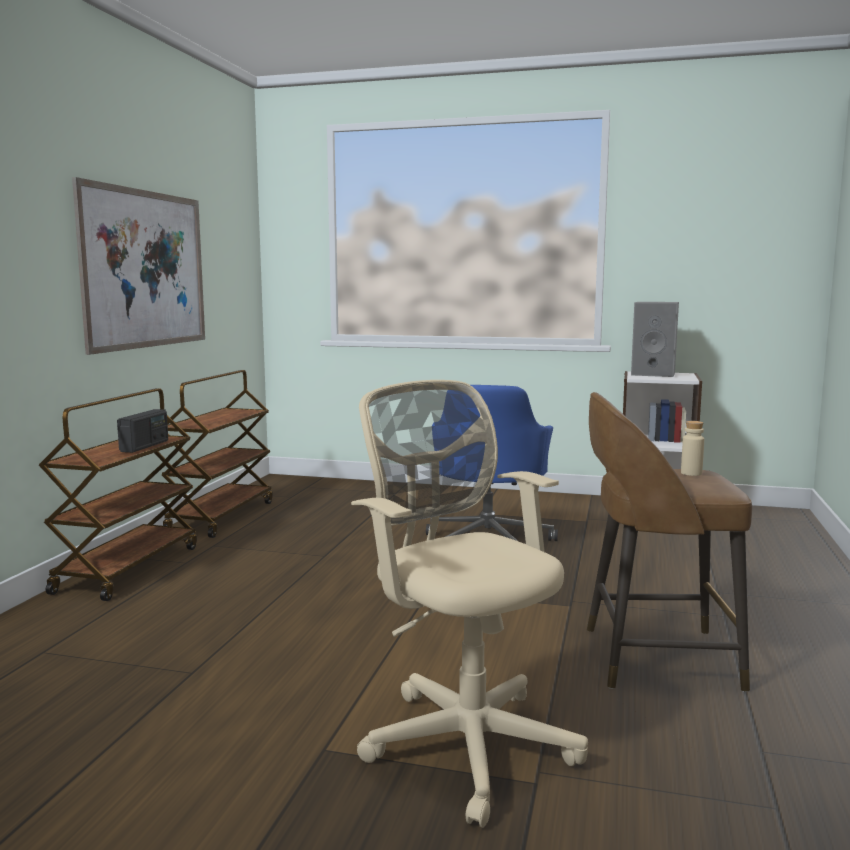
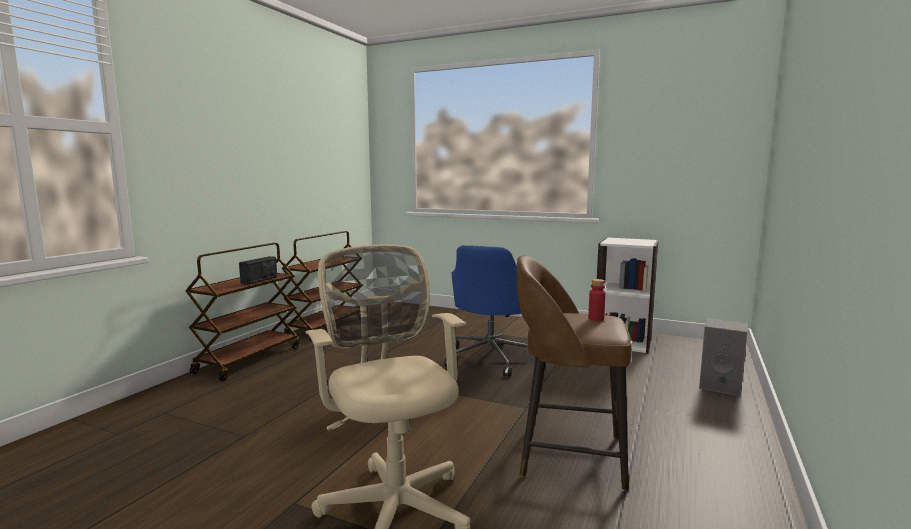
camera: 10 degrees right, 0 degrees up
(146, 269) = (275, 165): picture -> none
(654, 374) = (625, 240): grey speaker -> grey speaker (721, 386)
(691, 473) = (596, 319): beige bottle -> red bottle

